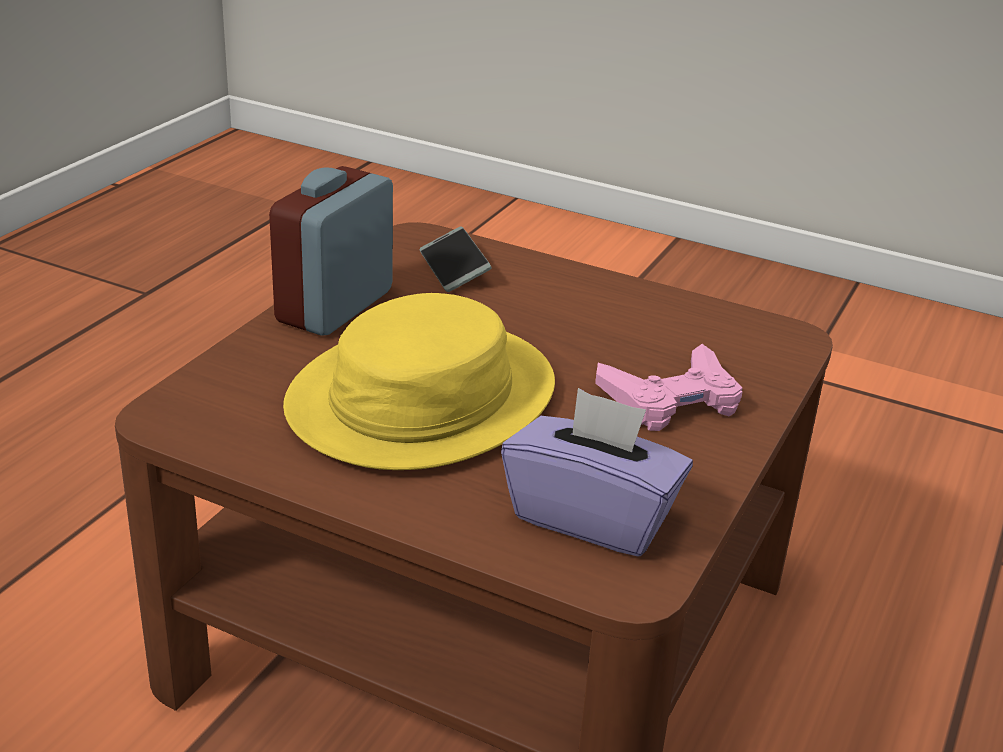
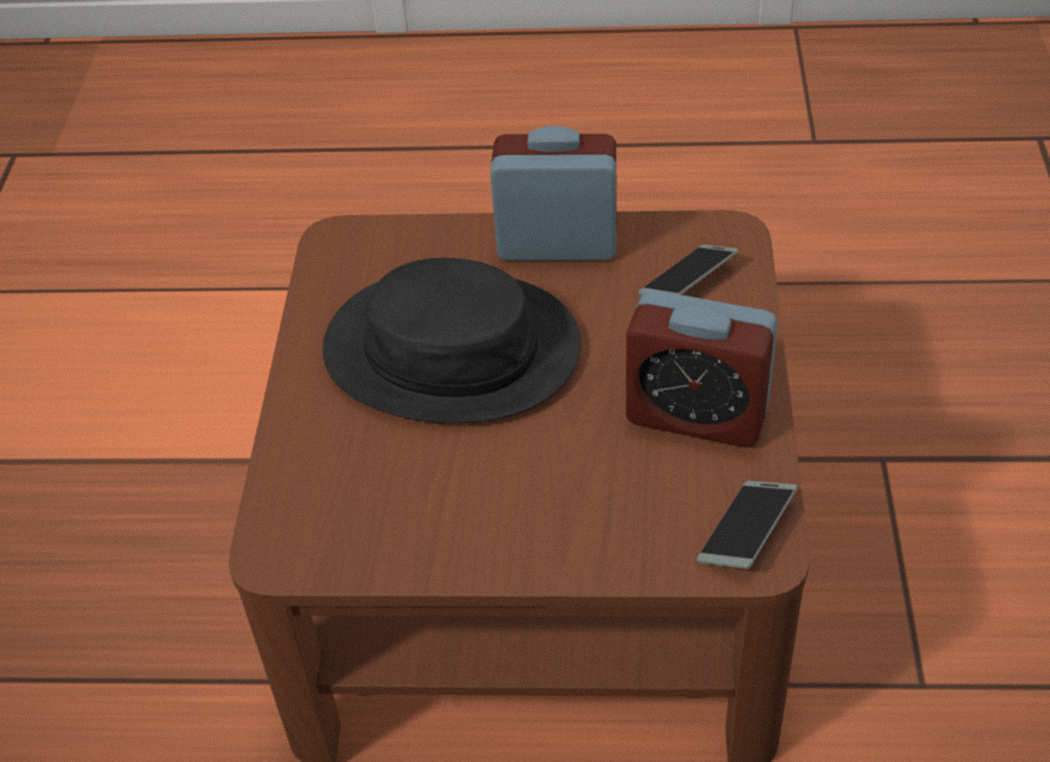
camera: 70 degrees right, 15 degrees up
(421, 397) = (452, 349): yellow hat -> black hat
(592, 516) = (347, 506): purple tissue box -> none
(619, 314) = (696, 415): none -> alarm clock
(671, 400) = (561, 500): pink game controller -> none
(762, 334) = (746, 532): none -> phone

